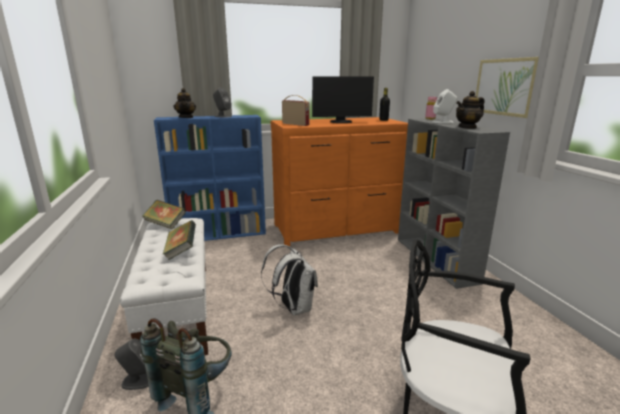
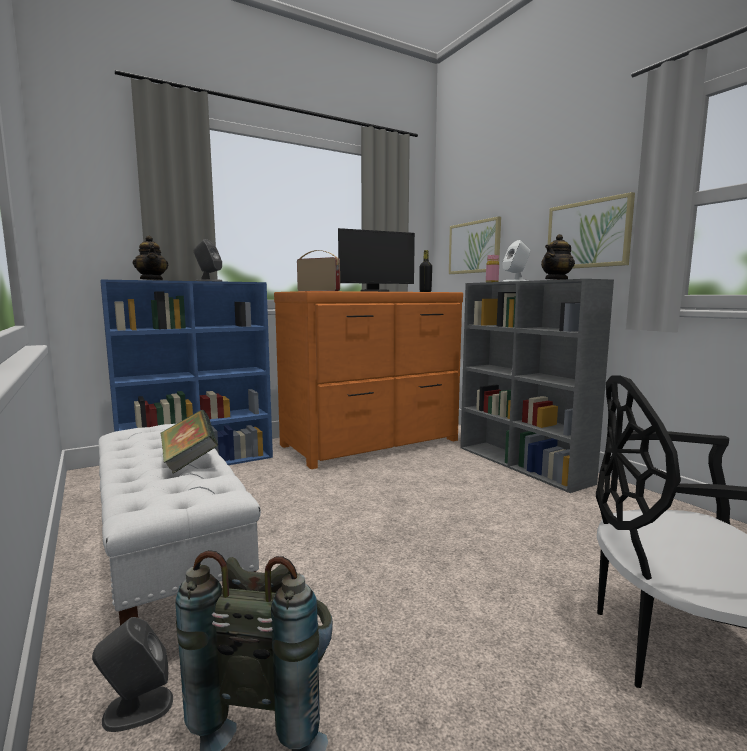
camera: 15 degrees left, 10 degrees down
(165, 224) = (137, 433): book -> none
(293, 308) = (366, 545): white backpack -> none
(429, 83) = (474, 247): none -> picture

